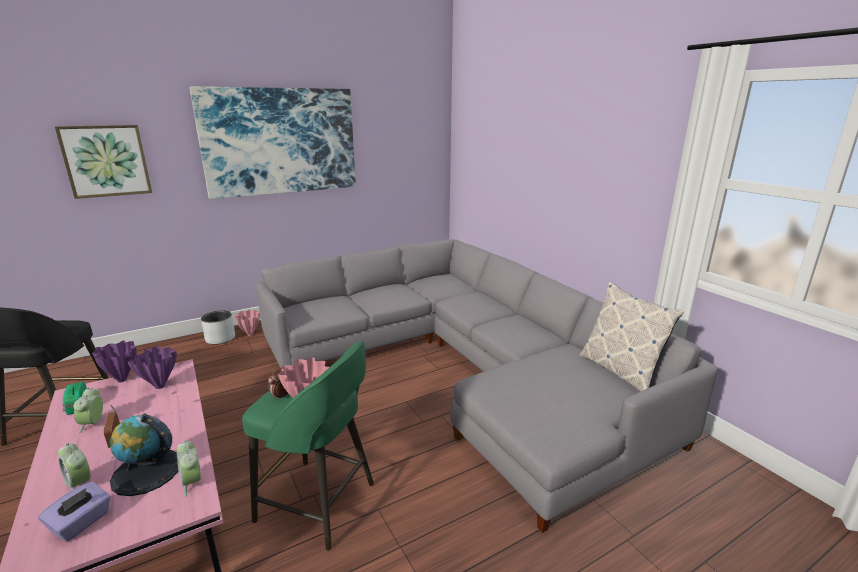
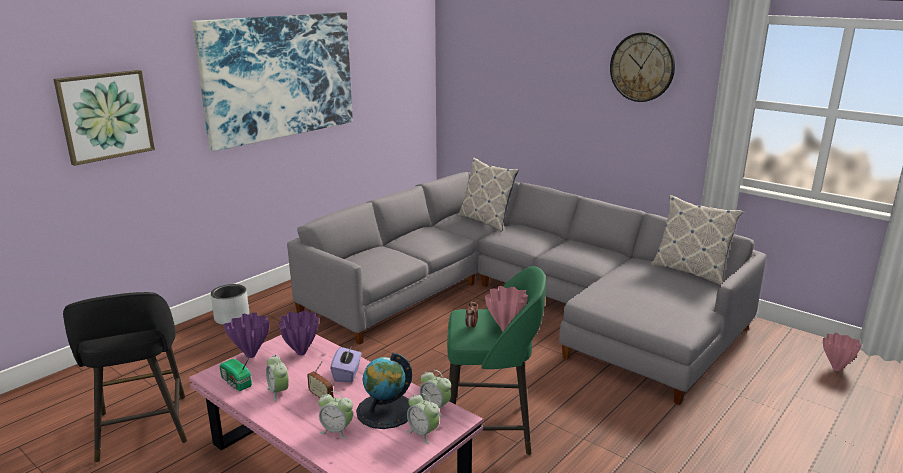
camera: 20 degrees left, 0 degrees up
(82, 523) = (379, 450): purple tissue box -> purple tissue box (347, 374)
(144, 513) = (423, 433): none -> alarm clock
(250, 334) = (264, 308): pink vase -> pink vase (836, 368)
(453, 286) = (486, 221): none -> pillow
(609, 141) = (642, 67): none -> wall clock

